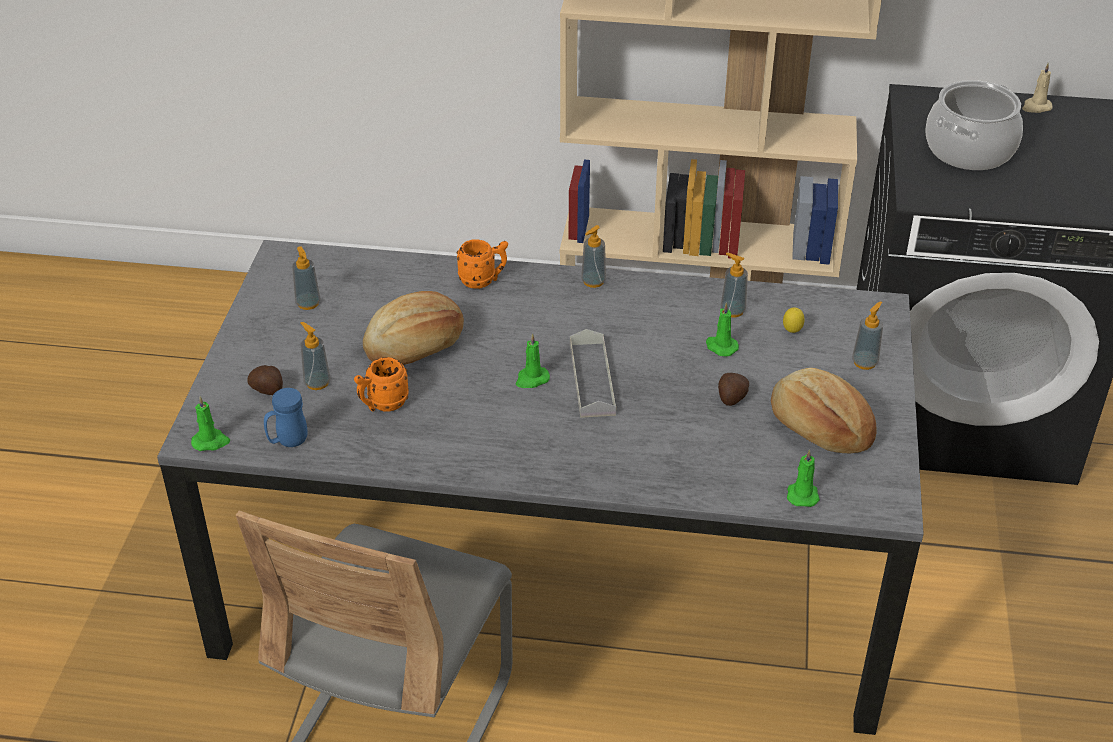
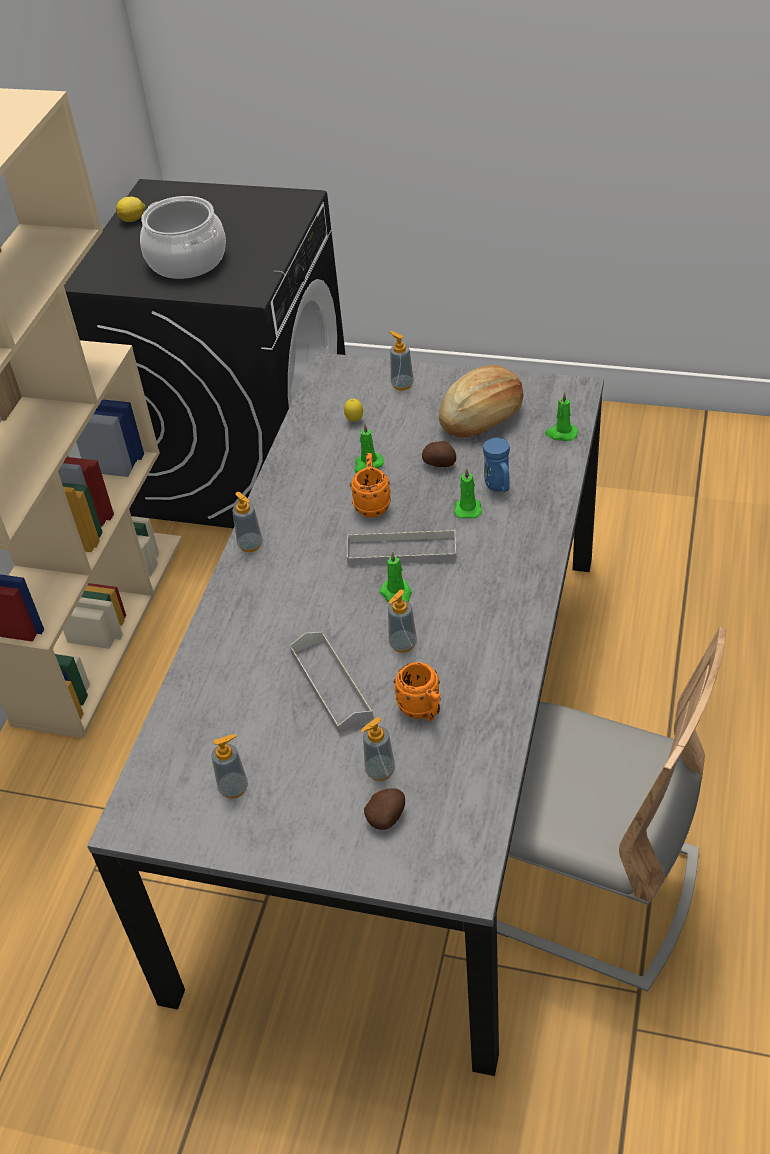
camera: 80 degrees left, 5 degrees up
(211, 442) = (471, 865): green candle -> green candle (468, 508)
(288, 442) = (476, 791): blue mug -> blue mug (498, 488)
(416, 346) = (331, 685): bread -> grey tray
(483, 280) = (227, 630): orange mug -> orange mug (372, 503)
(732, 311) = (317, 454): soap dispenser -> soap dispenser (403, 644)
(1036, 107) = (133, 219): beige candle -> lemon

